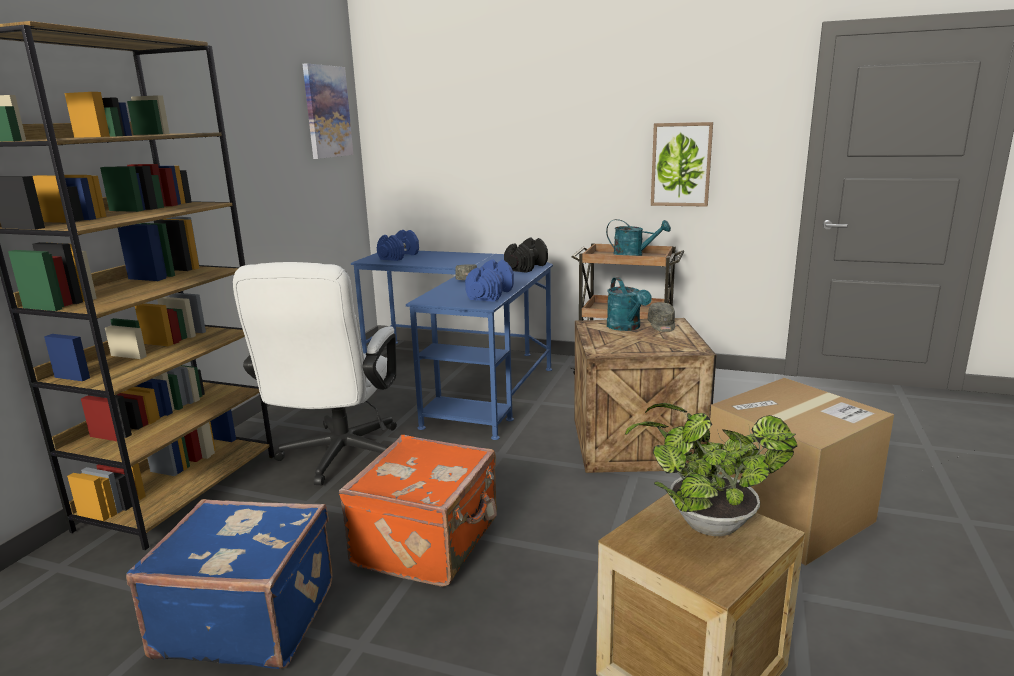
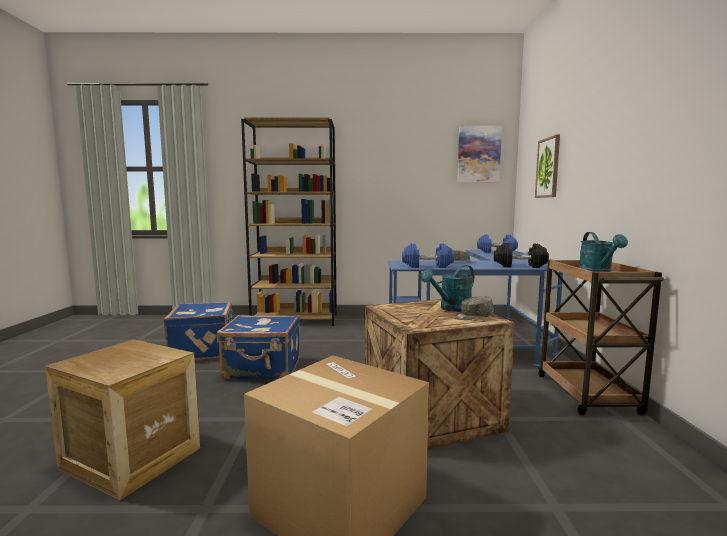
camera: 70 degrees right, 10 degrees down
(337, 458) = (339, 336): white office chair -> none
(429, 542) = (263, 369): orange suitcase -> blue suitcase
(681, 164) = (677, 174): picture -> picture (548, 168)
(704, 524) = (136, 358): potted plant -> none

